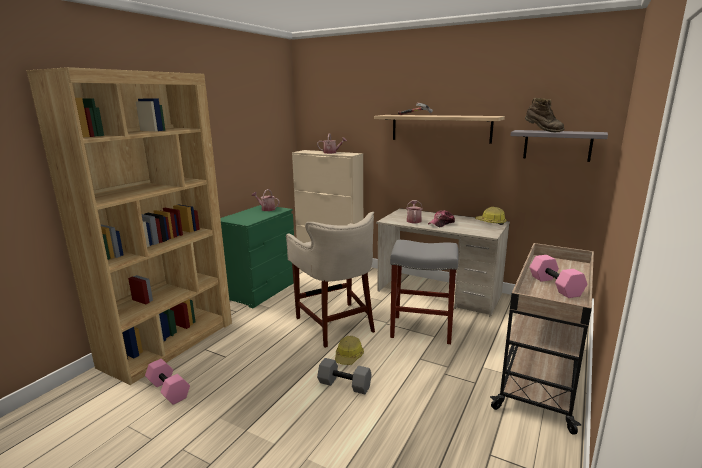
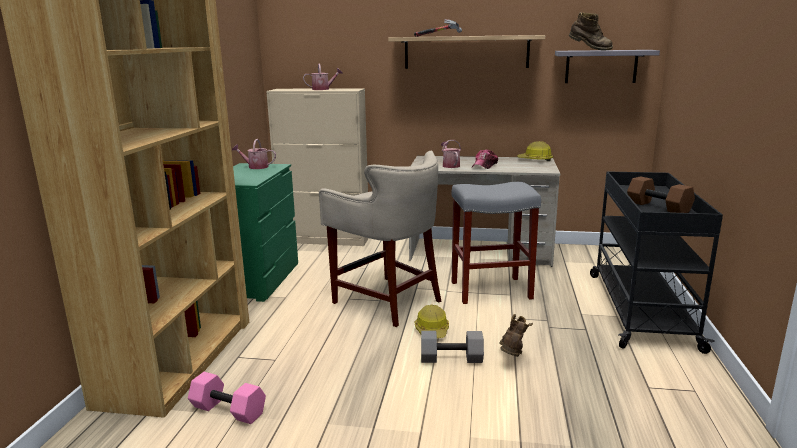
camera: 20 degrees left, 0 degrees up
(392, 395) = (511, 357): none -> brown boot
(541, 373) = (640, 308): beige cart -> black cart
(556, 286) = (659, 207): pink dumbbell -> brown dumbbell

